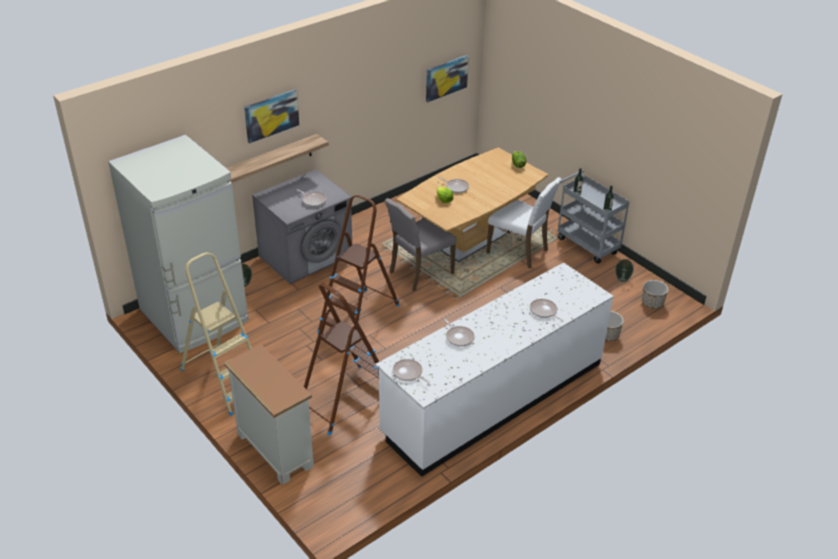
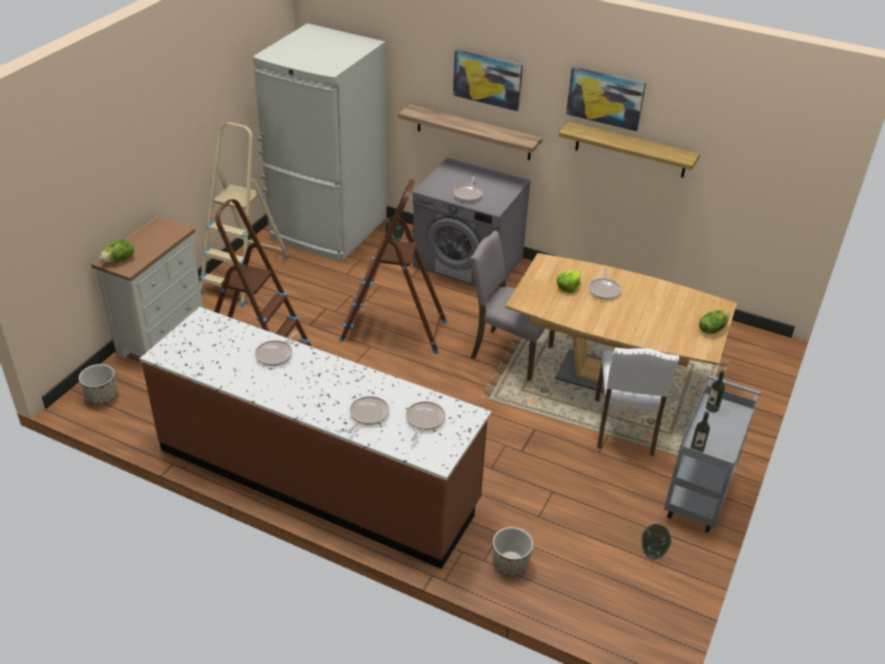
camera: 65 degrees right, 0 degrees up
(280, 396) = (119, 260): none -> lettuce
(373, 105) = (630, 150): none -> shelf
(408, 373) = (192, 333): frying pan -> frying pan (424, 420)
(446, 78) = (760, 182): picture -> picture (605, 98)
(493, 397) = (318, 476): white counter -> brown counter
(652, 303) = (622, 604): planter -> planter (102, 396)

